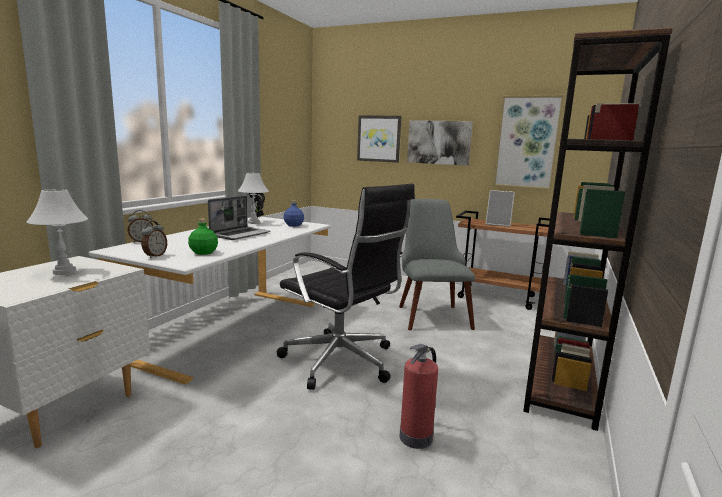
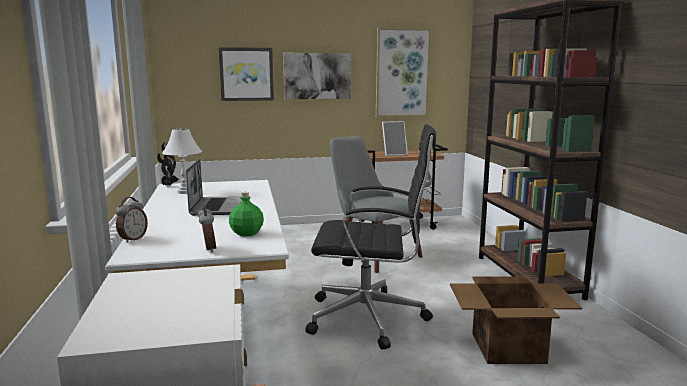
camera: 35 degrees left, 0 degrees up
(64, 272) = (165, 292): white table lamp -> none
(293, 225) = (236, 187): blue bottle -> none
(417, 436) = (509, 348): fire extinguisher -> cardboard box

